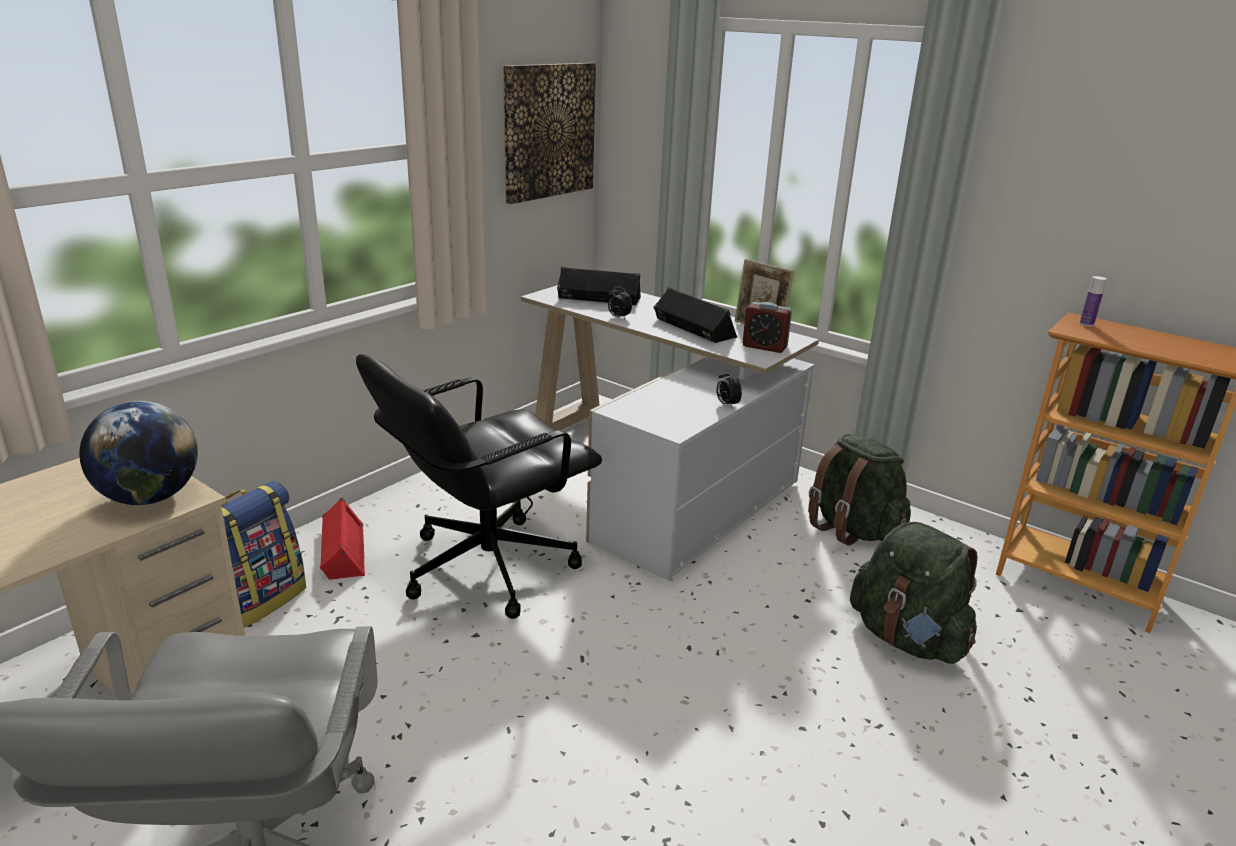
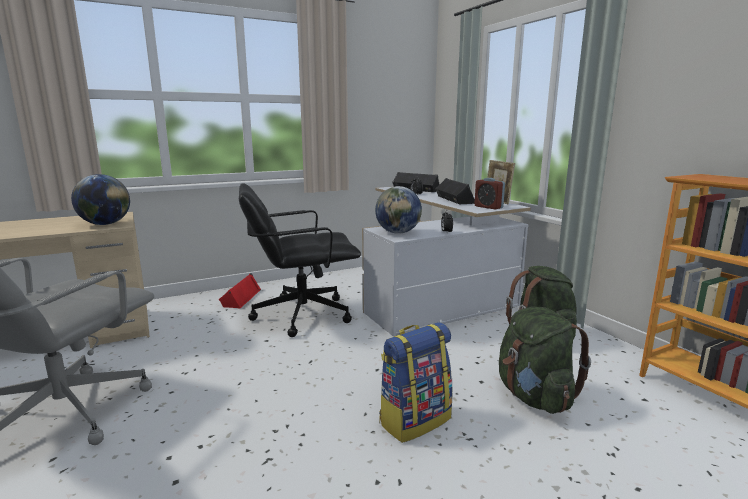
camera: 25 degrees right, 10 degrees down
(260, 599) = (186, 309): backpack -> backpack (414, 420)
(548, 131) = (398, 100): picture -> none
(659, 416) = (398, 232): none -> globe
(1086, 324) = (706, 176): bottle -> none

